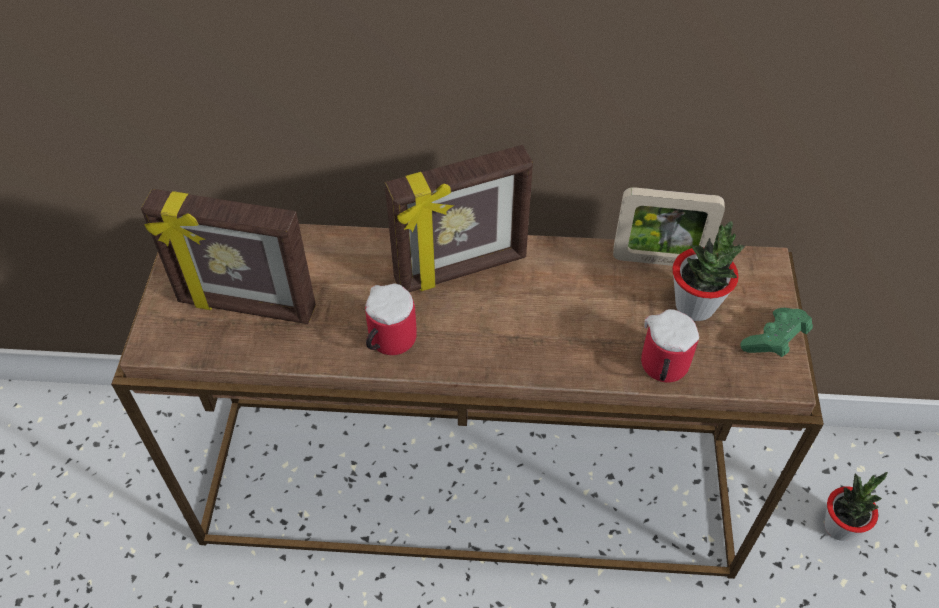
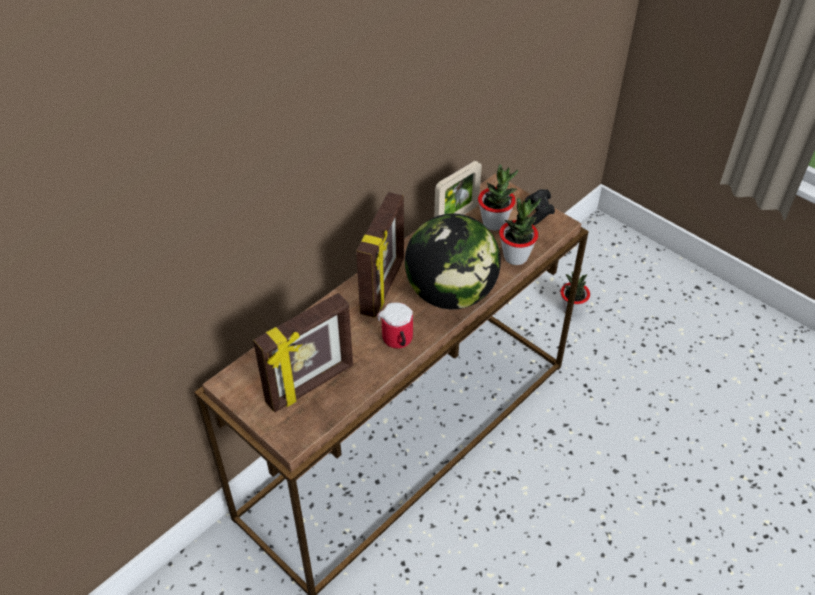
camera: 50 degrees left, 5 degrees down
(519, 342) = (450, 294): none -> globe
(661, 369) = (516, 257): mug -> potted plant
(774, 341) = (539, 212): green game controller -> black game controller

